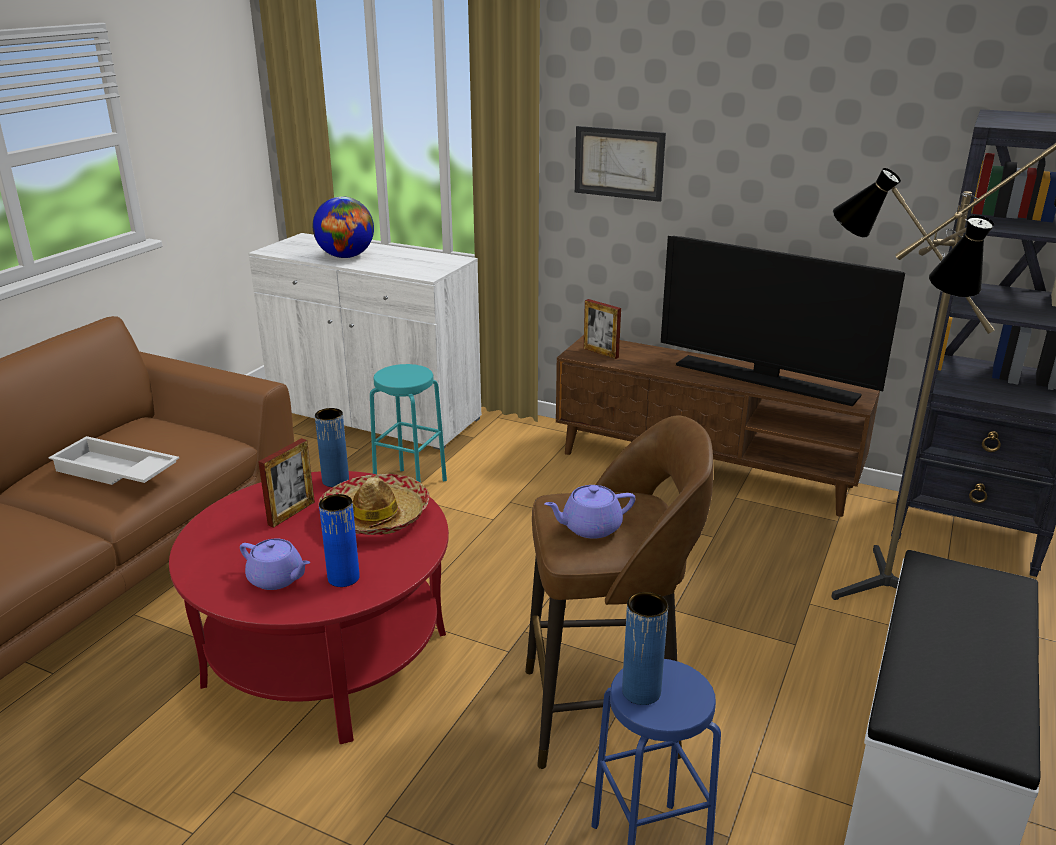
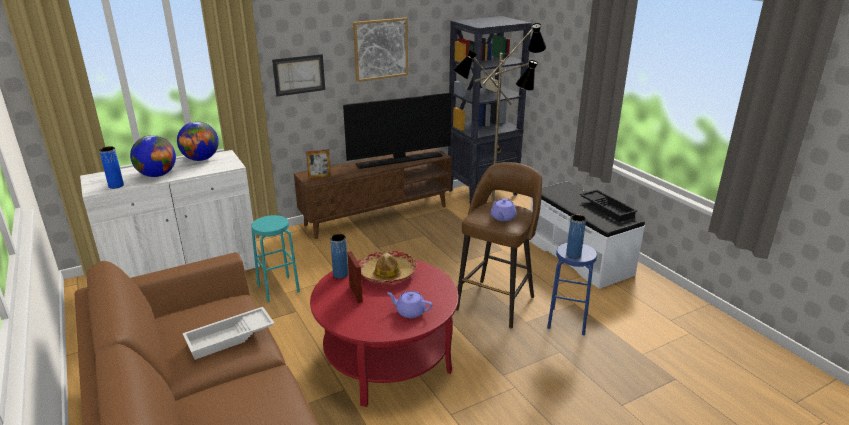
camera: 55 degrees left, 0 degrees up
(277, 579) = (410, 312): purple teapot -> purple teapot turned 135 degrees counterclockwise
(343, 578) = (429, 295): blue vase -> blue vase (116, 186)
(422, 256) = (201, 159): none -> globe
(789, 145) = (380, 49): none -> picture
(996, 687) = (608, 209): none -> black tray

